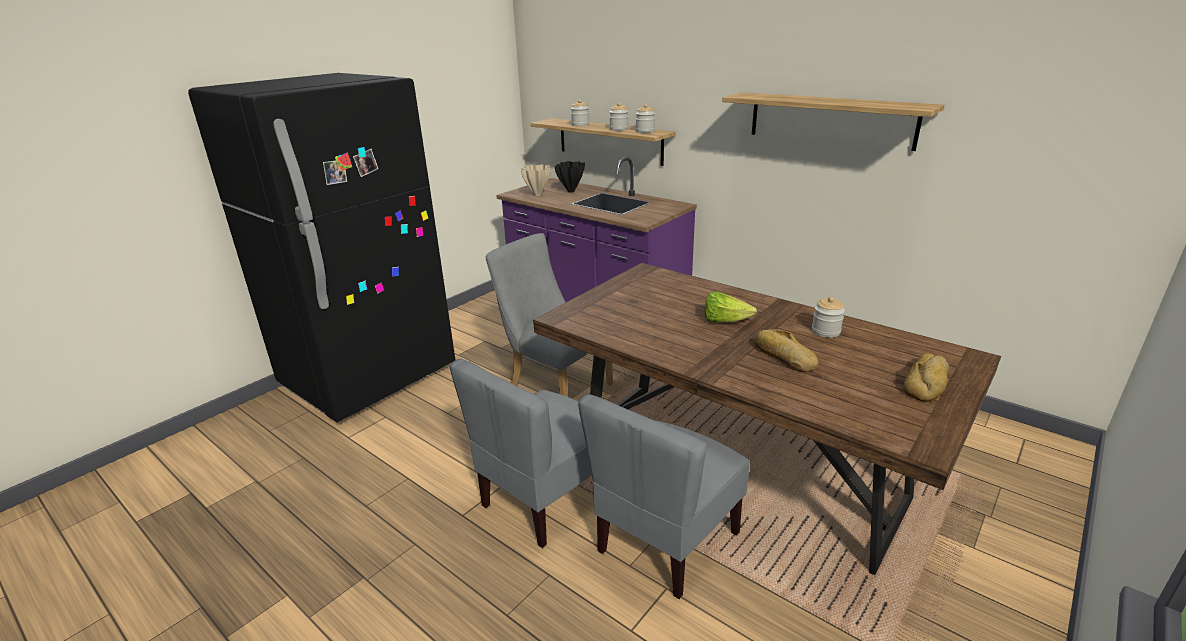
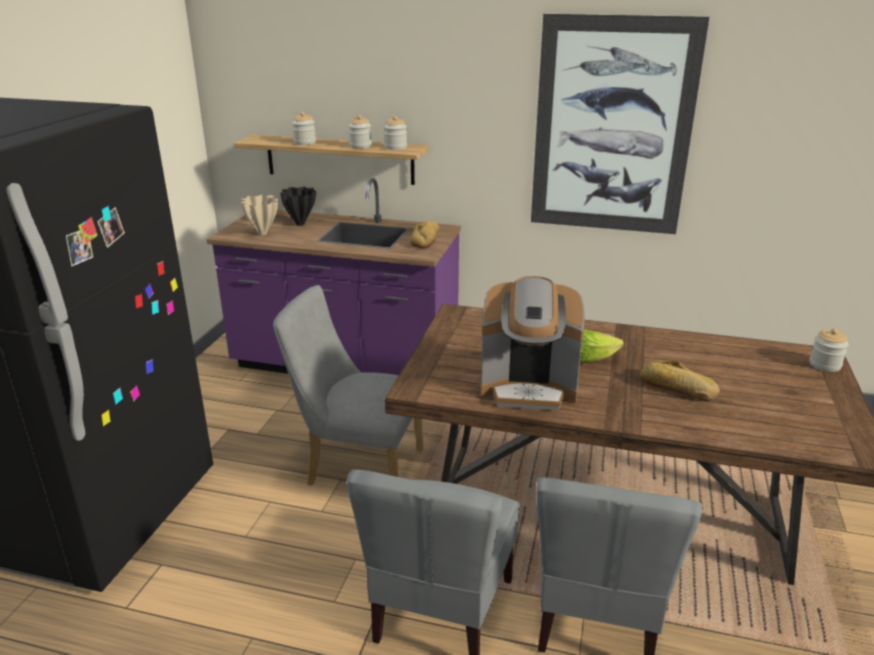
camera: 25 degrees left, 0 degrees up
(650, 332) = (528, 388): none -> coffee machine
(825, 331) = (688, 352): jar -> jar (825, 365)
(830, 120) = (612, 127): shelf -> picture
(927, 383) = (813, 388): bread -> bread (427, 239)

